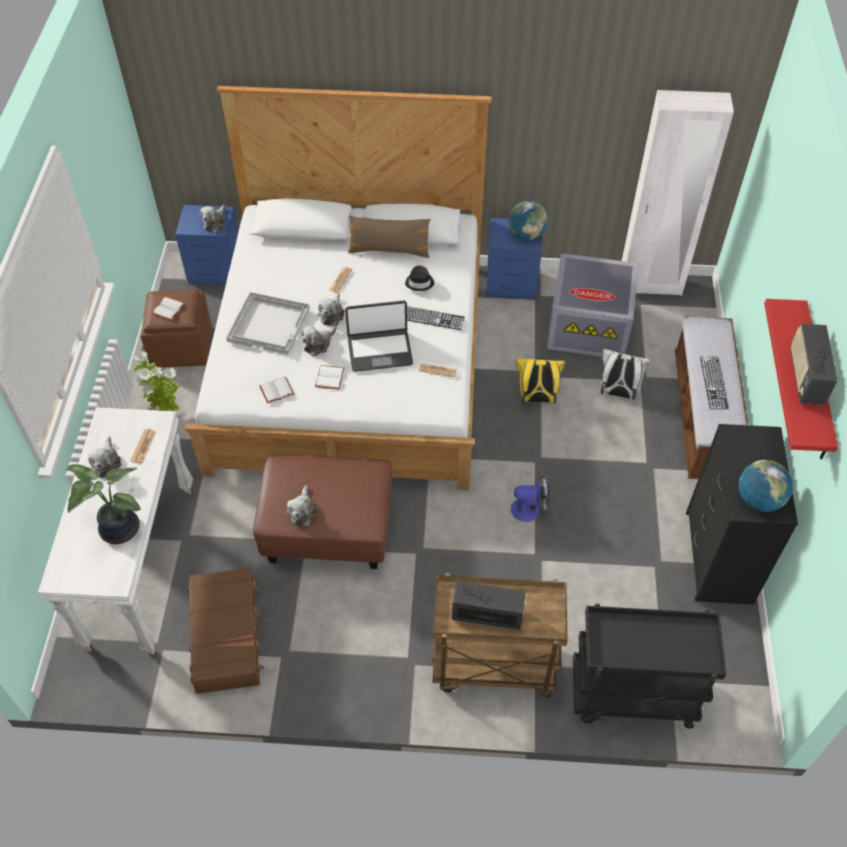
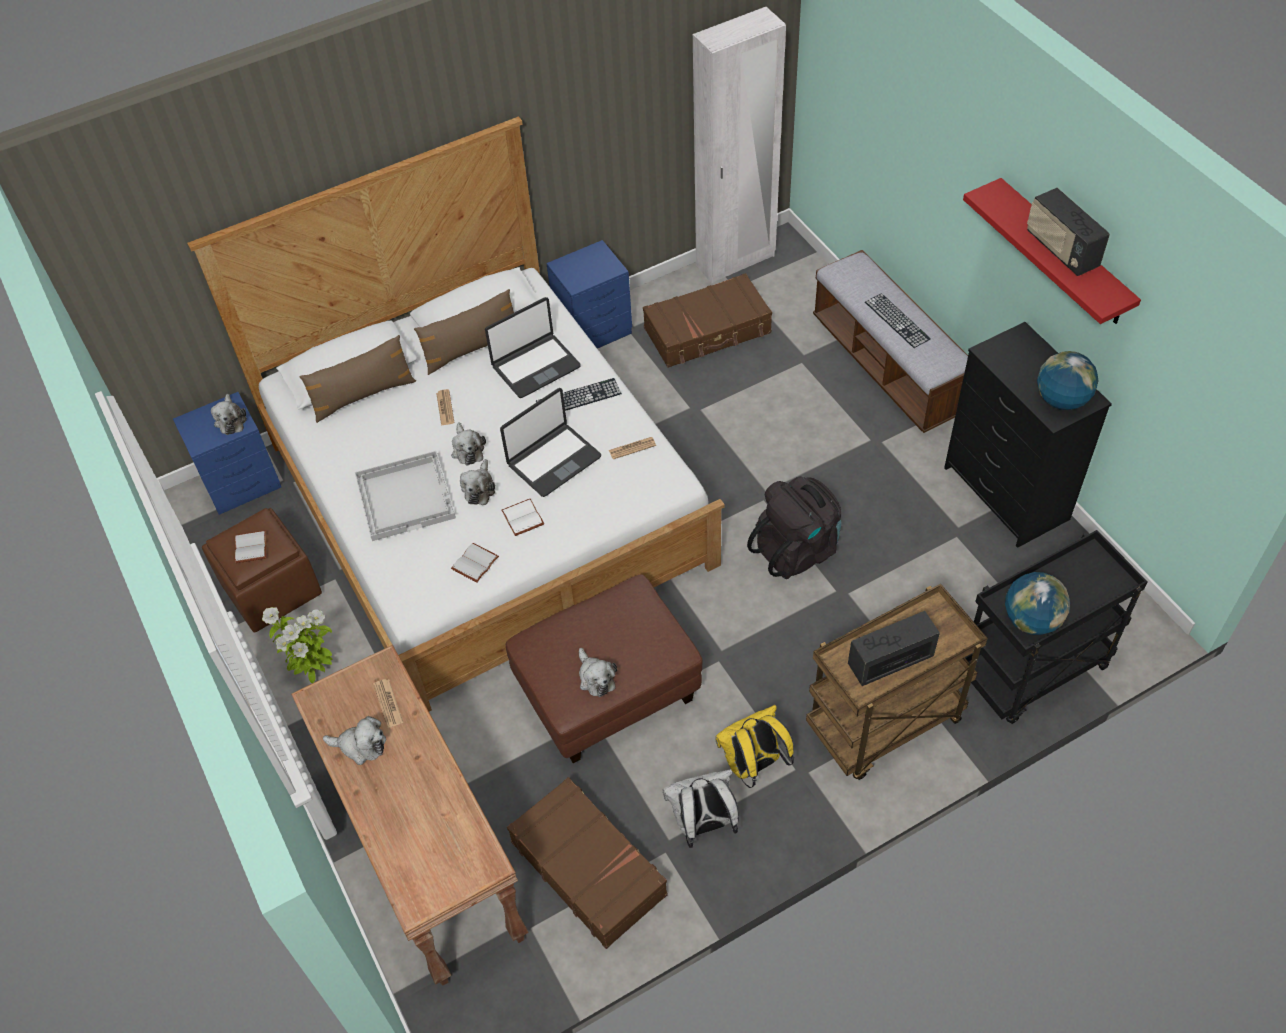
camera: 30 degrees left, 0 degrees up
(107, 463) = (361, 746): plush toy -> plush toy turned 45 degrees counterclockwise
(117, 530) = (438, 809): potted plant -> none
(140, 566) = (428, 856): white console table -> brown console table
(298, 246) = (363, 395): none -> brown pillow
(420, 282) = (535, 366): black hat -> laptop
(526, 234) = (599, 262): globe -> globe (1031, 620)
(530, 509) = (797, 549): fan -> black backpack
(536, 398) = (714, 434): yellow backpack -> yellow backpack (753, 765)
(590, 325) = (708, 331): grey storage box -> brown suitcase
(617, 393) = (789, 386): white backpack -> white backpack (703, 824)

